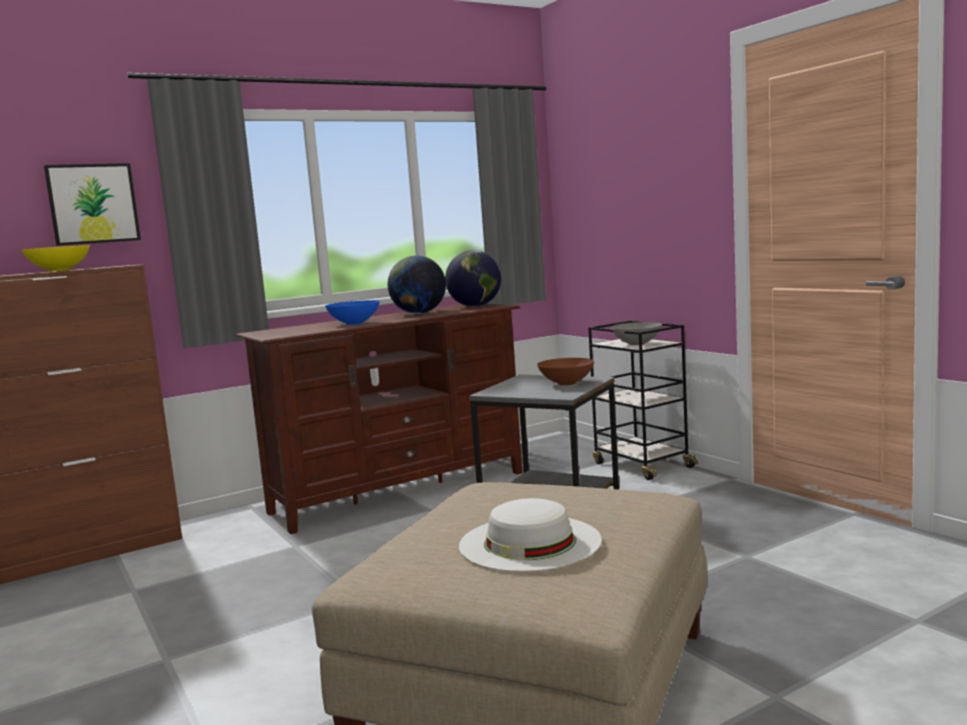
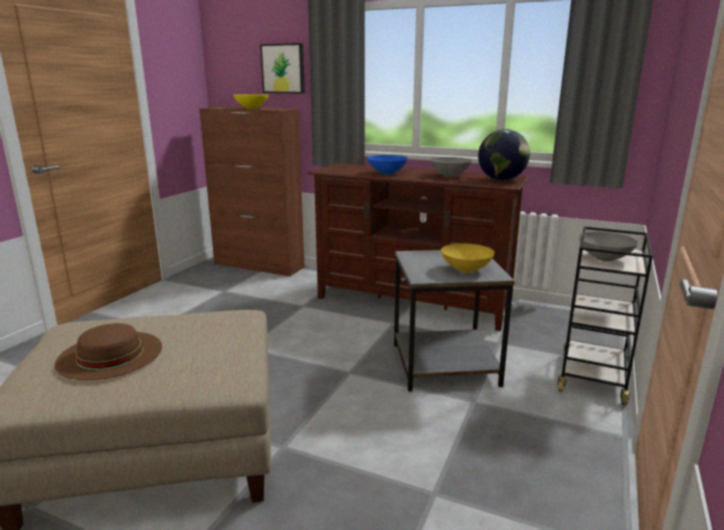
camera: 55 degrees right, 10 degrees up
(418, 313) = (449, 175): globe -> grey bowl
(529, 542) = (110, 354): white hat -> brown hat
(566, 383) = (466, 269): brown bowl -> yellow bowl

